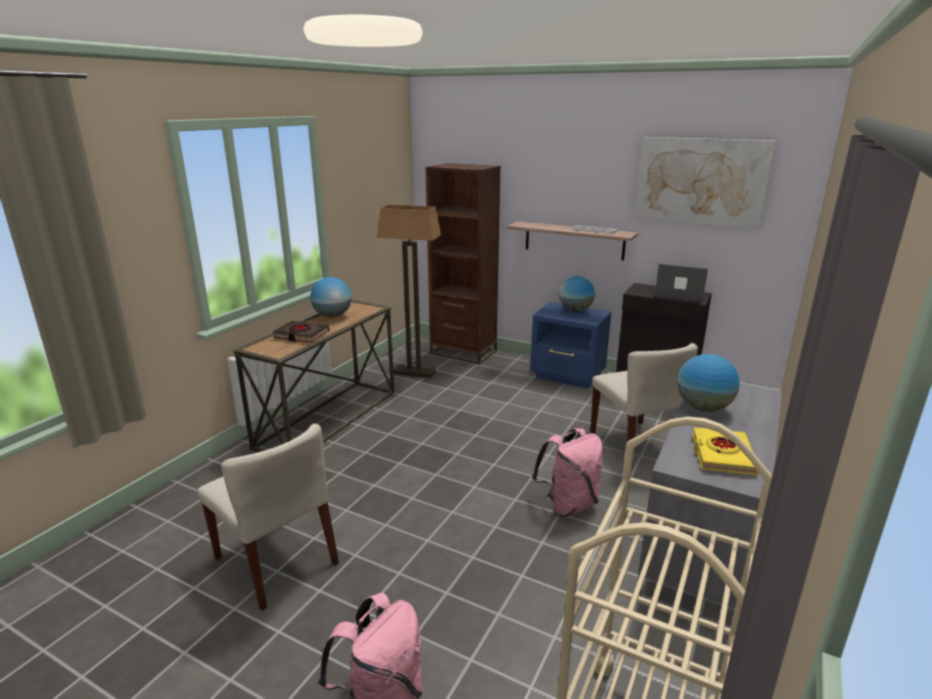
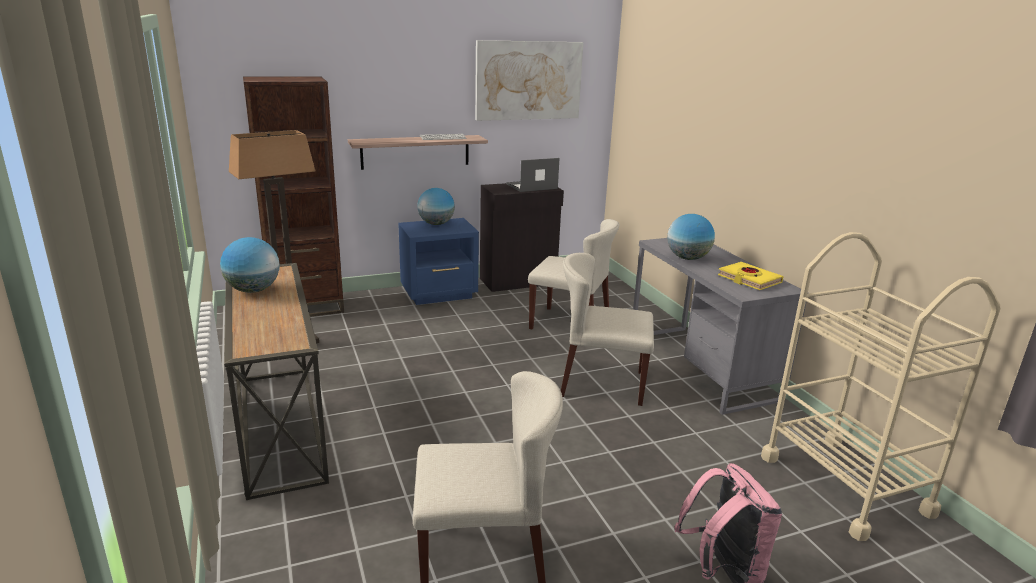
camera: 50 degrees left, 0 degrees up
(301, 335) = (270, 319): black book -> none
(568, 504) = (601, 384): pink backpack -> beige chair

